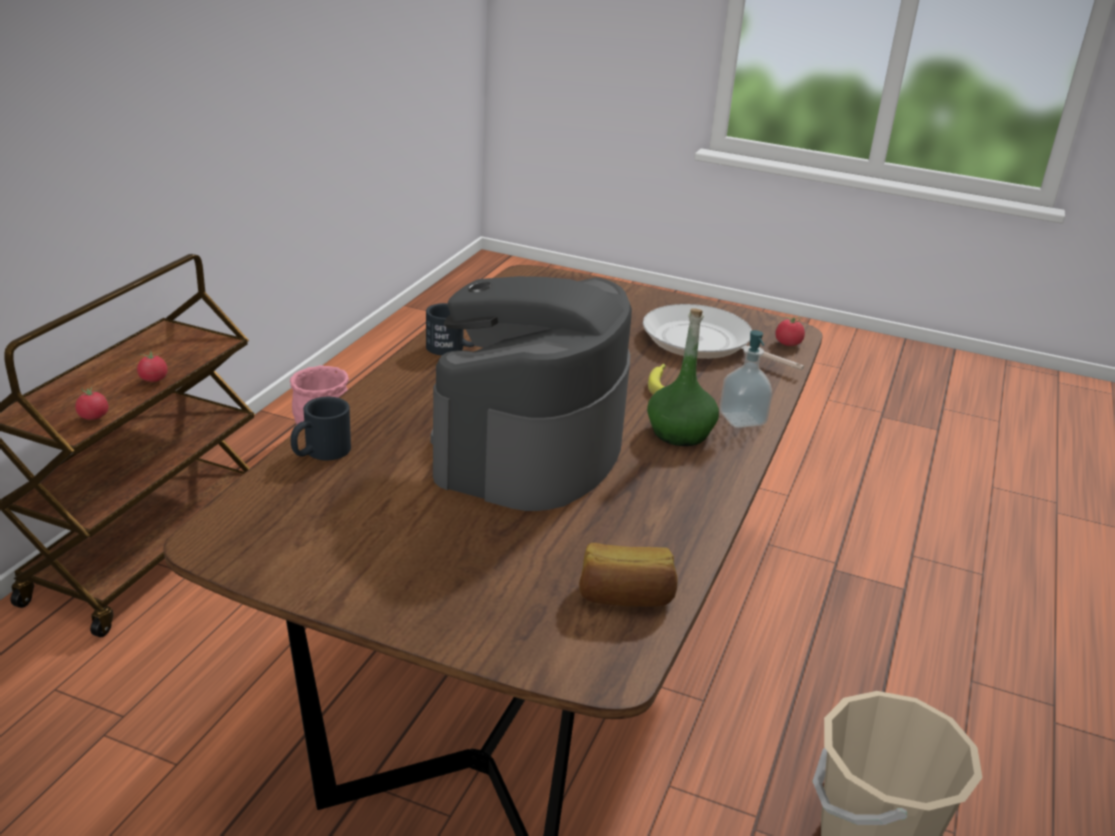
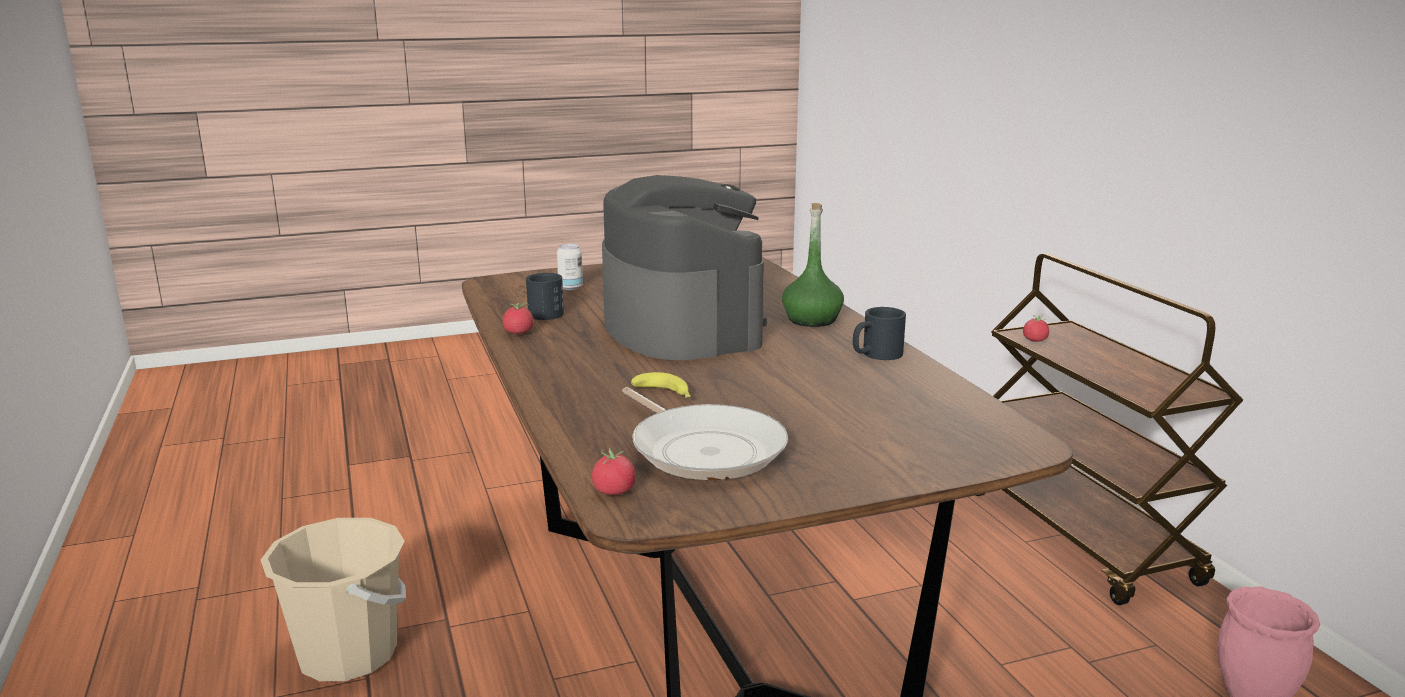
camera: 140 degrees right, 10 degrees down
(153, 379) = (1085, 365): tomato -> tomato (518, 333)
(320, 452) = (784, 289): black mug -> black mug (547, 312)
(526, 588) = (570, 287): none -> can
(625, 597) = (515, 299): bread -> none
(679, 433) = (598, 369): green bottle -> green bottle (812, 320)
(702, 343) = (704, 449): frying pan -> frying pan turned 60 degrees clockwise
(742, 419) = (562, 396): soap dispenser -> none

